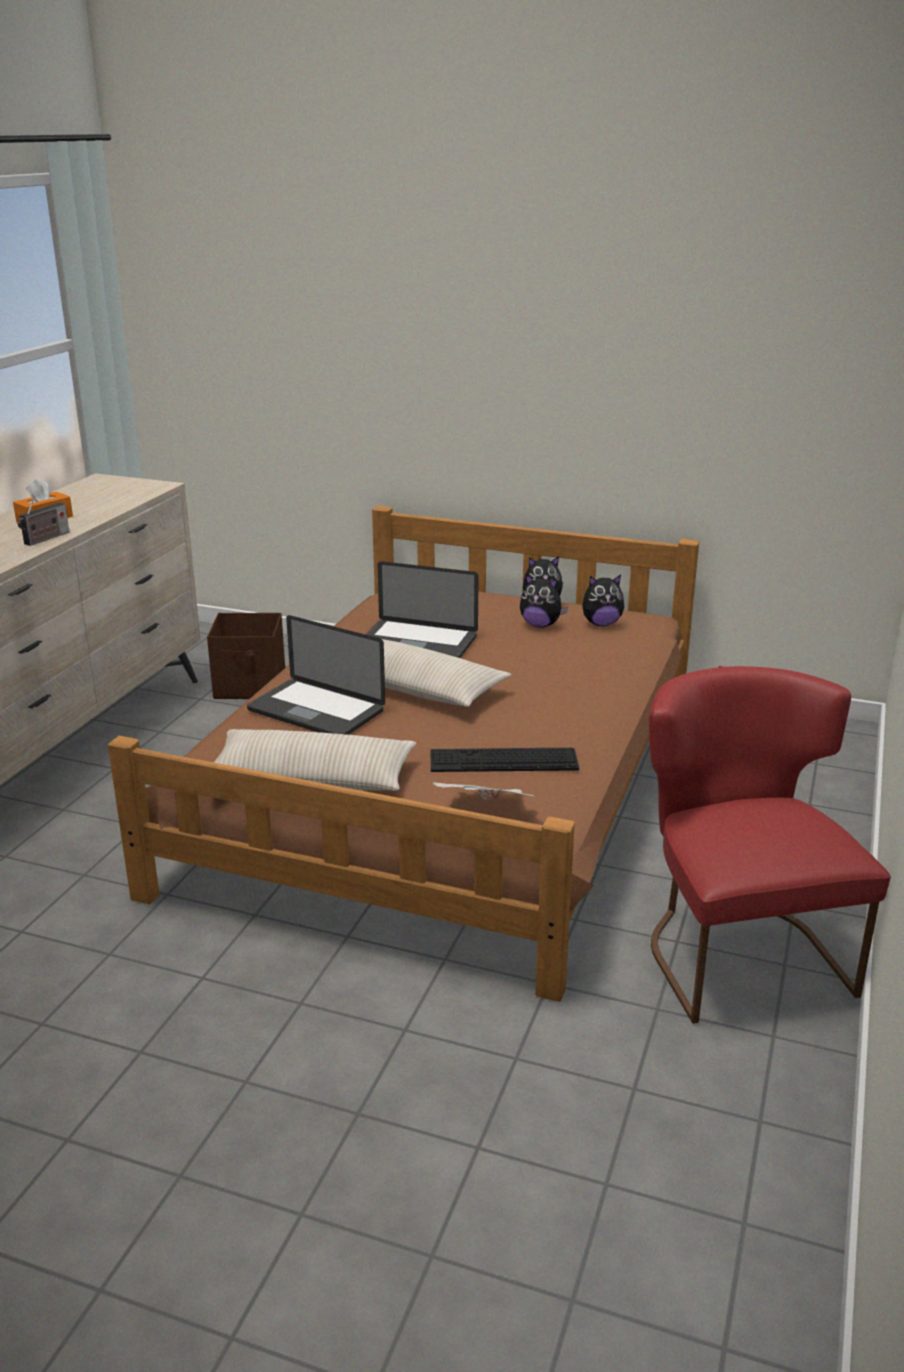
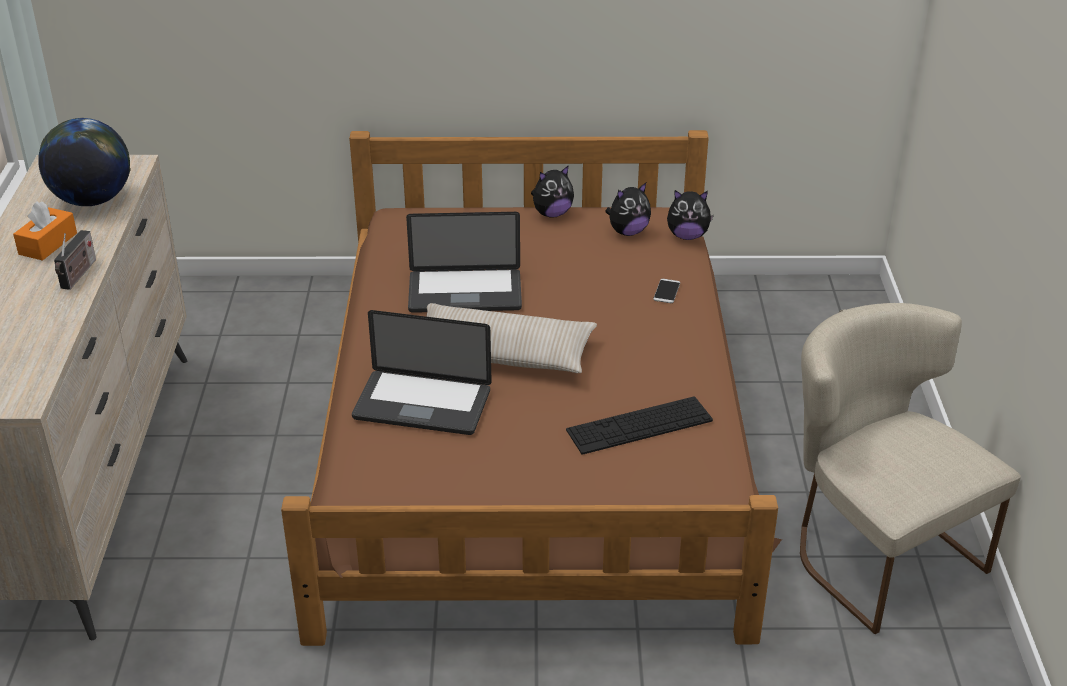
camera: 20 degrees left, 10 degrees up
(105, 501) = (92, 200): none -> globe
(251, 686) = (251, 354): brown storage box -> none
(311, 779) = (475, 489): beige pillow -> none
(488, 814) = (663, 491): newspaper -> none
(540, 625) = (571, 245): plush toy -> plush toy (687, 236)
(606, 669) = (666, 291): none -> phone
(736, 949) = (874, 551): red chair -> beige chair

